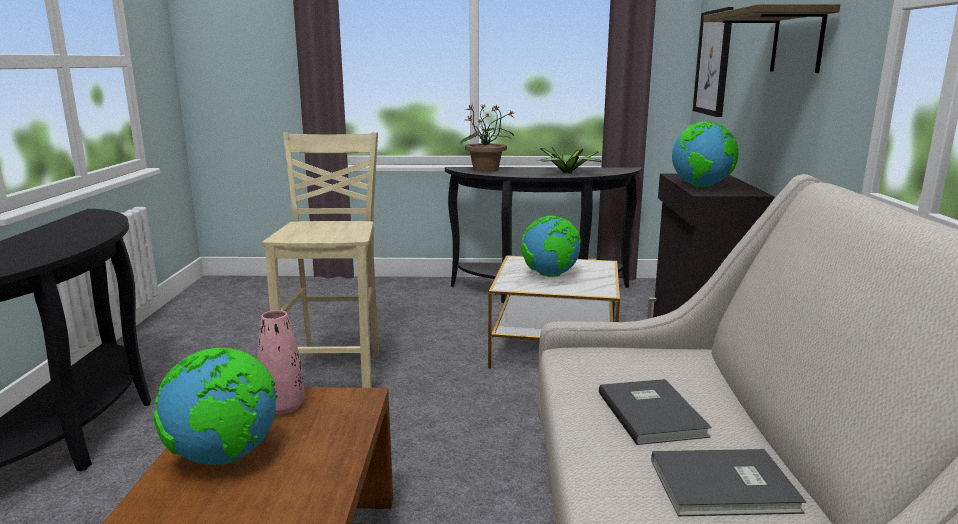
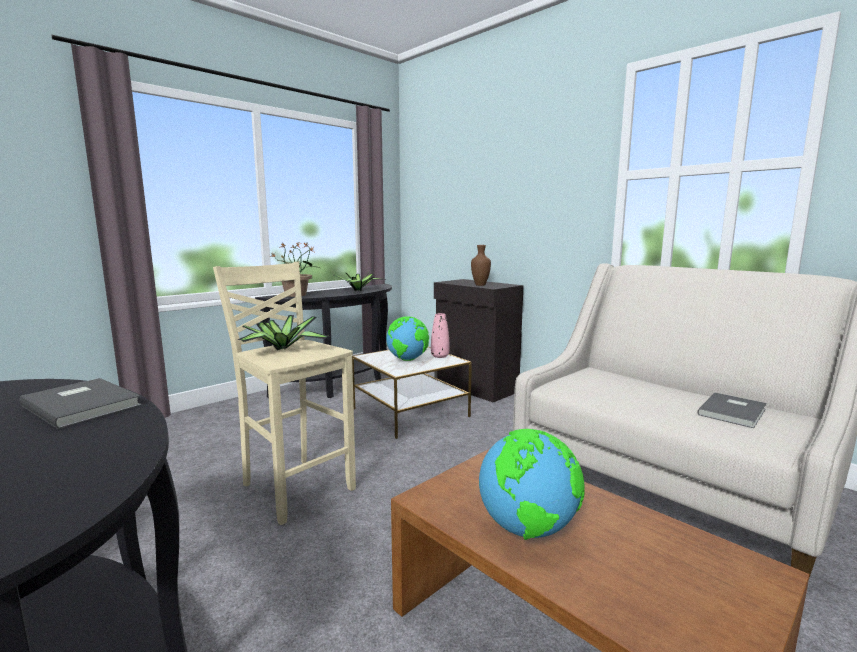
camera: 45 degrees left, 5 degrees down
(283, 407) = (474, 485): pink vase -> pink vase (440, 356)
(324, 226) = (281, 350): none -> potted plant
(653, 413) = (647, 397): grey book -> grey book (84, 404)
(701, 186) = (480, 285): globe -> brown vase
(713, 63) = (428, 213): picture -> none
(797, 41) = (527, 197): shelf -> none

